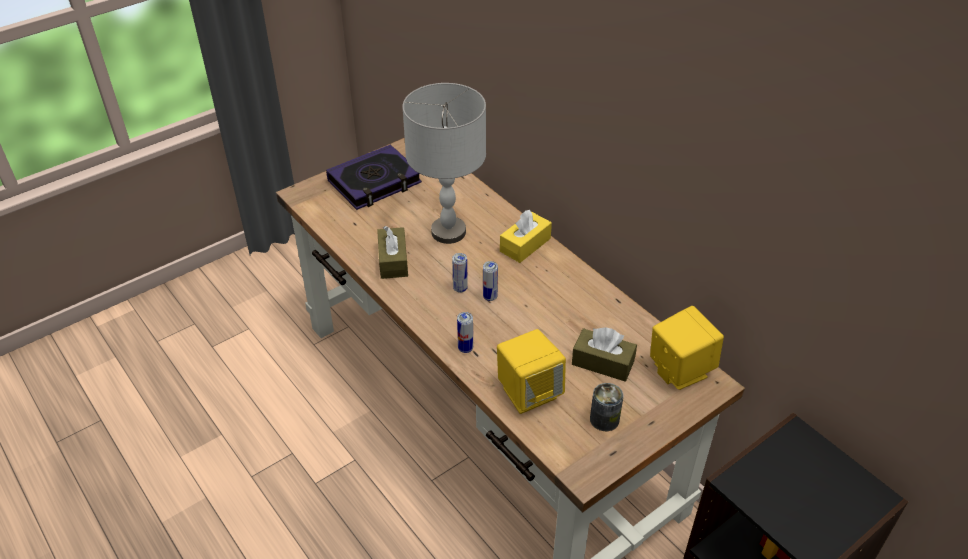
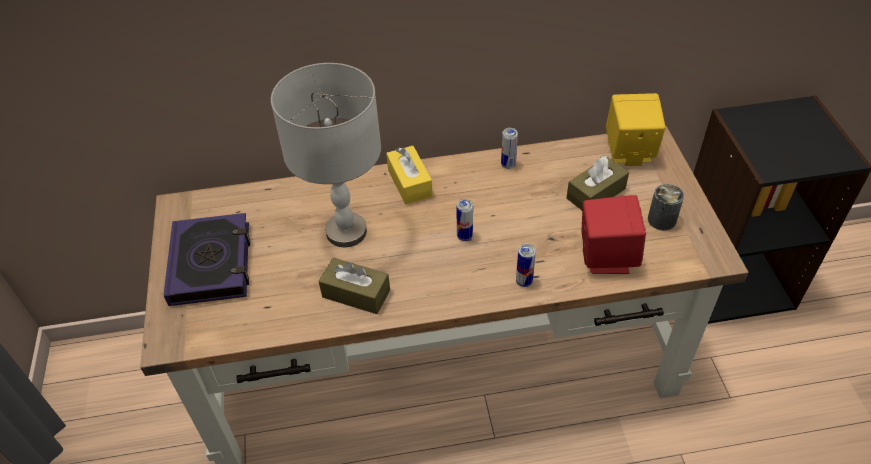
camera: 60 degrees left, 5 degrees up
(460, 288) = (437, 254): can -> can (508, 165)
(529, 392) = (606, 257): yellow speaker -> red speaker

